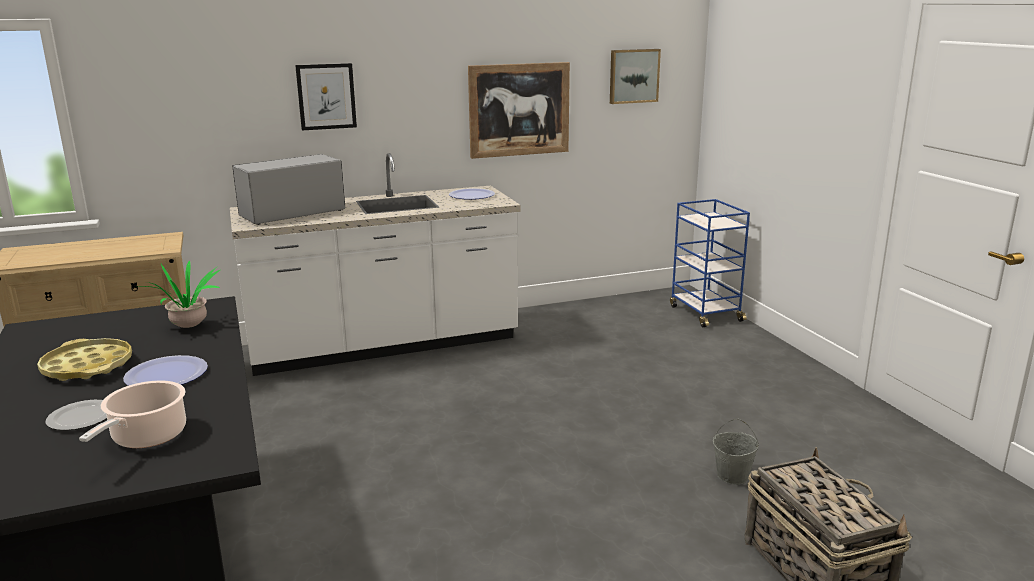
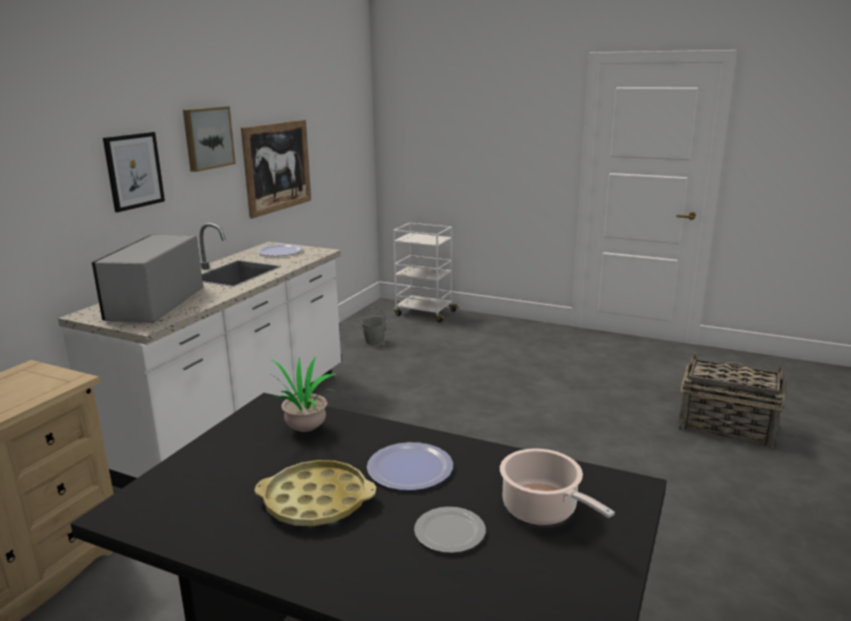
camera: 45 degrees left, 0 degrees up
(633, 76) = (339, 129): picture -> picture (207, 138)
(705, 313) = (424, 313): blue cart -> white cart
(733, 475) = (613, 399): grey bucket -> grey bucket (374, 341)

